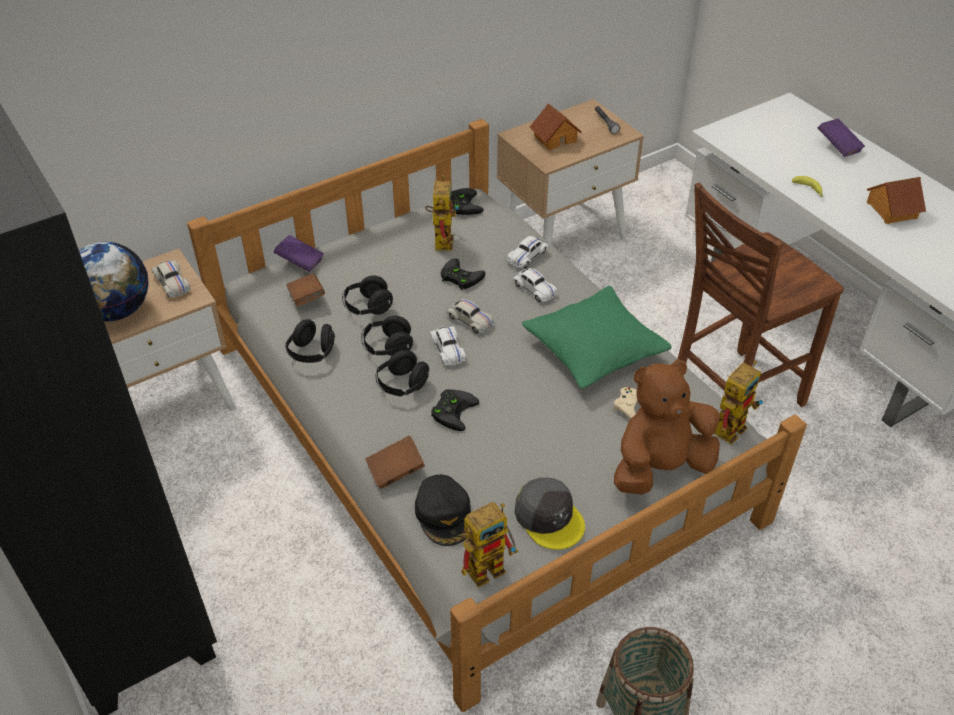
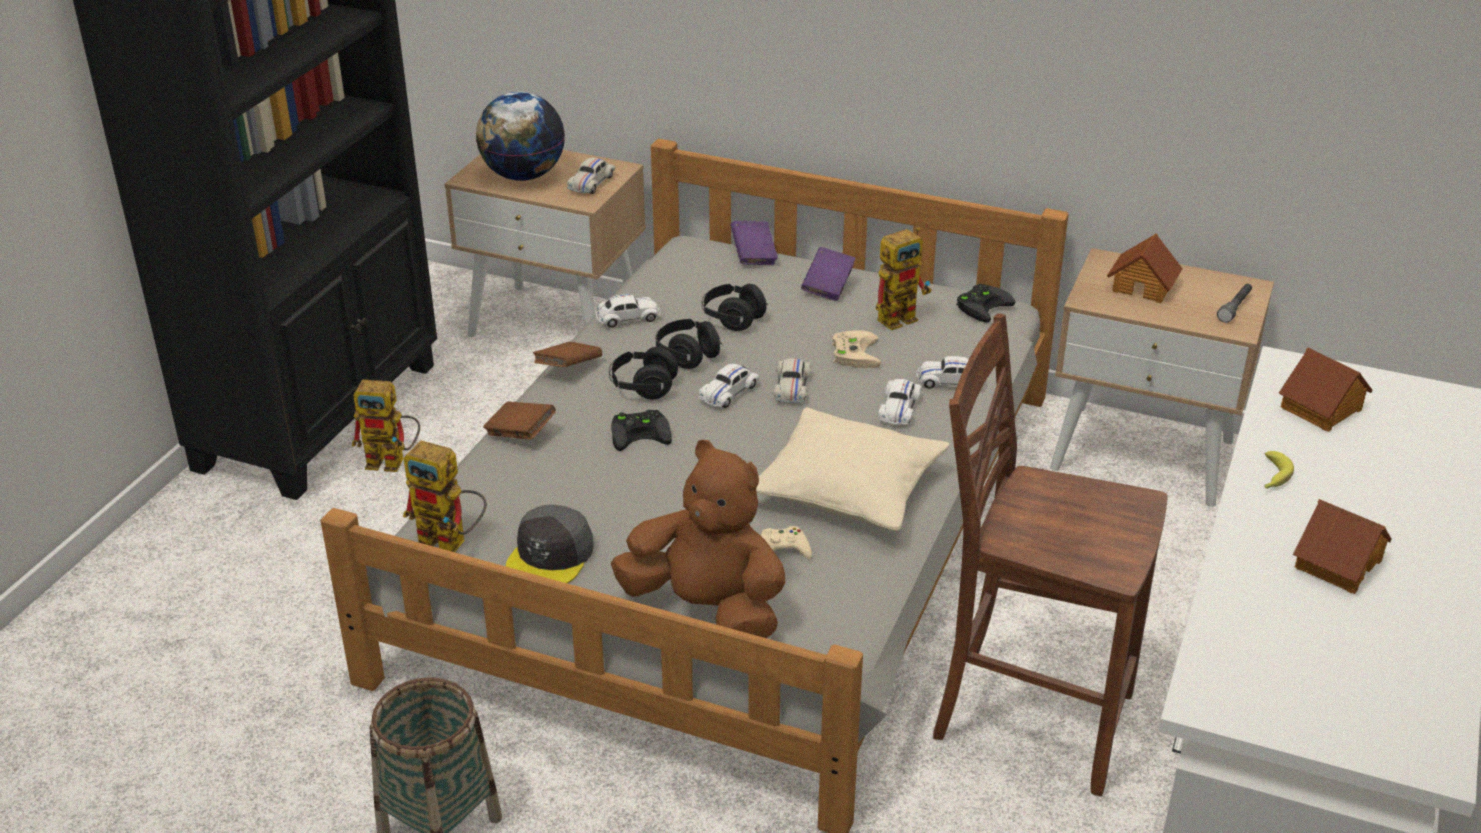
camera: 55 degrees right, 10 degrees down
(306, 298) = (702, 281): brown book -> brown book (568, 368)
(312, 353) = (628, 318): black headphones -> white toy car
(444, 514) = (491, 487): black cap -> none
(459, 277) = (853, 352): black game controller -> beige game controller
(594, 349) = (849, 489): green pillow -> beige pillow
(731, 424) = (841, 643): toy robot -> toy robot (394, 462)
(763, 145) = (1322, 409): none -> toy house
(838, 147) = (1422, 472): purple book -> purple book (828, 287)

